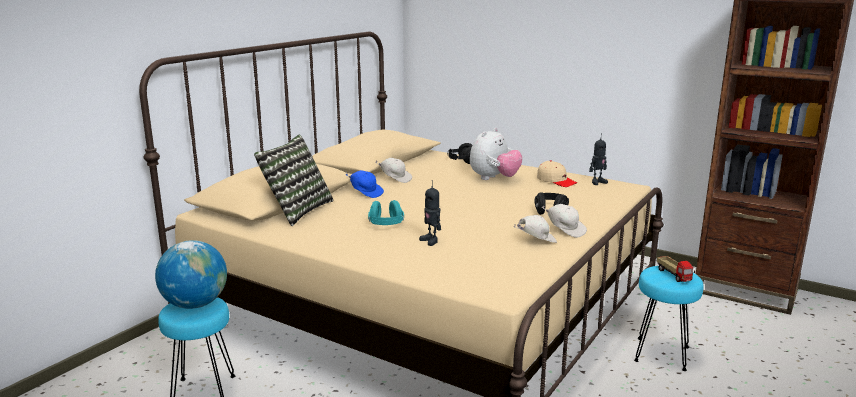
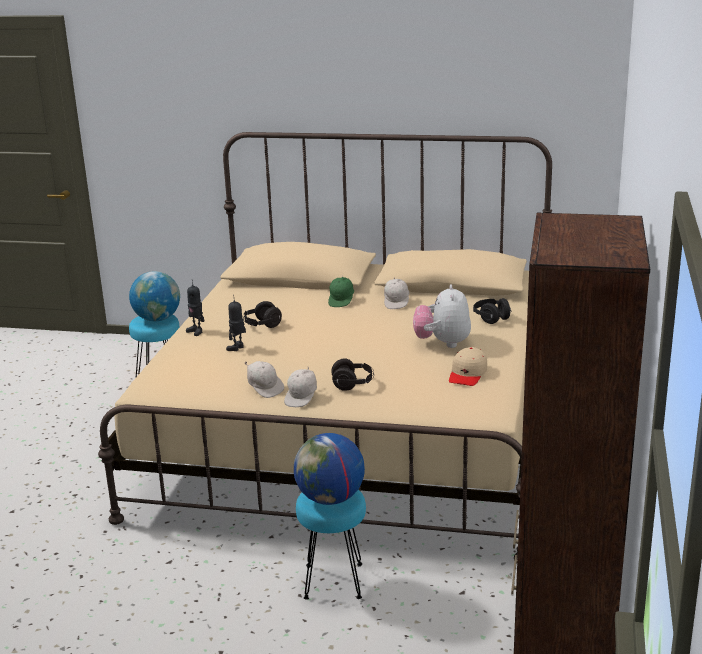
camera: 70 degrees right, 5 degrees up
(297, 211) = (274, 289): pillow -> none
(366, 193) = (341, 301): blue cap -> green cap
(386, 225) = (262, 325): turquoise headphones -> black headphones
(494, 179) = (442, 343): plush toy -> plush toy turned 75 degrees clockwise
(597, 182) = (486, 397): toy robot -> toy robot (196, 331)
(674, 275) = (330, 499): toy truck -> globe

